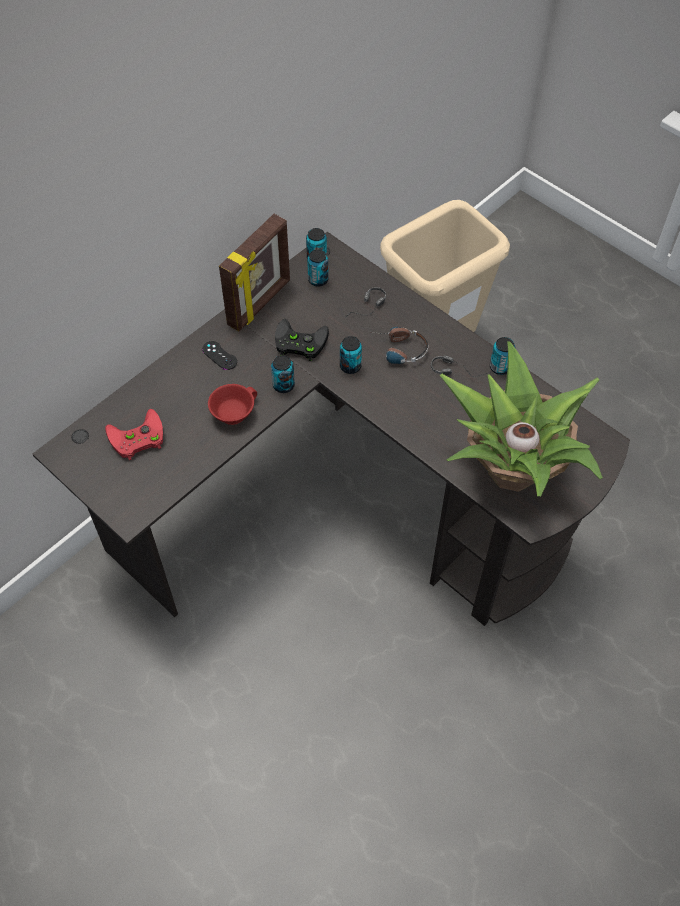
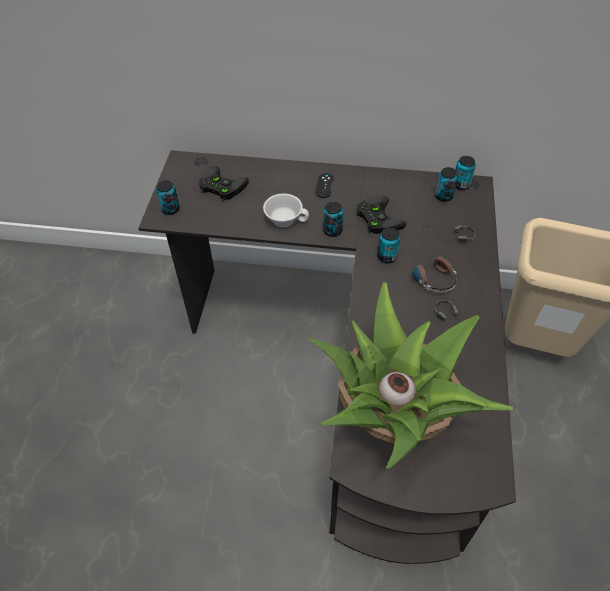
camera: 55 degrees right, 5 degrees down
(136, 439) = (220, 186): red game controller -> black game controller
(232, 411) = (285, 218): red cup -> white cup
(260, 303) = (389, 180): picture frame -> none
(500, 367) = (486, 351): can -> can (170, 209)

